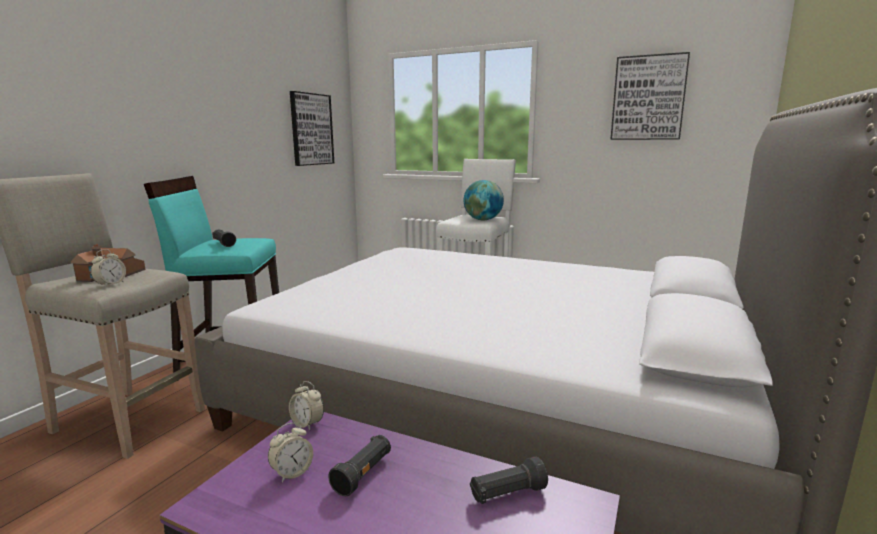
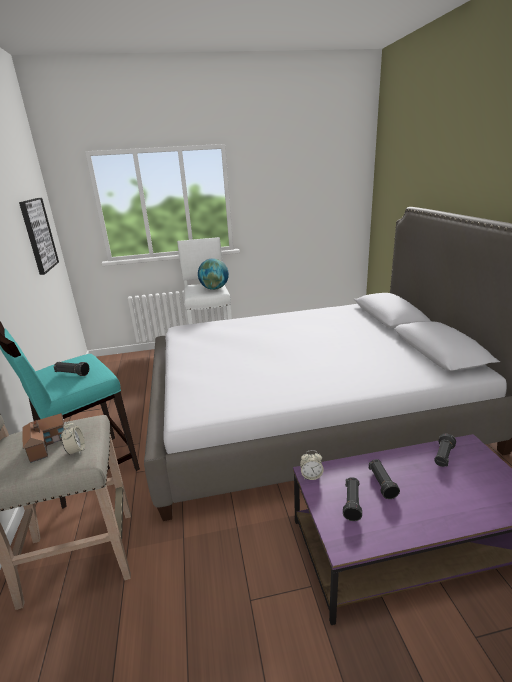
camera: 35 degrees left, 10 degrees up
(292, 472) = (352, 504): alarm clock -> black flashlight
(648, 98) = (305, 186): picture -> none

